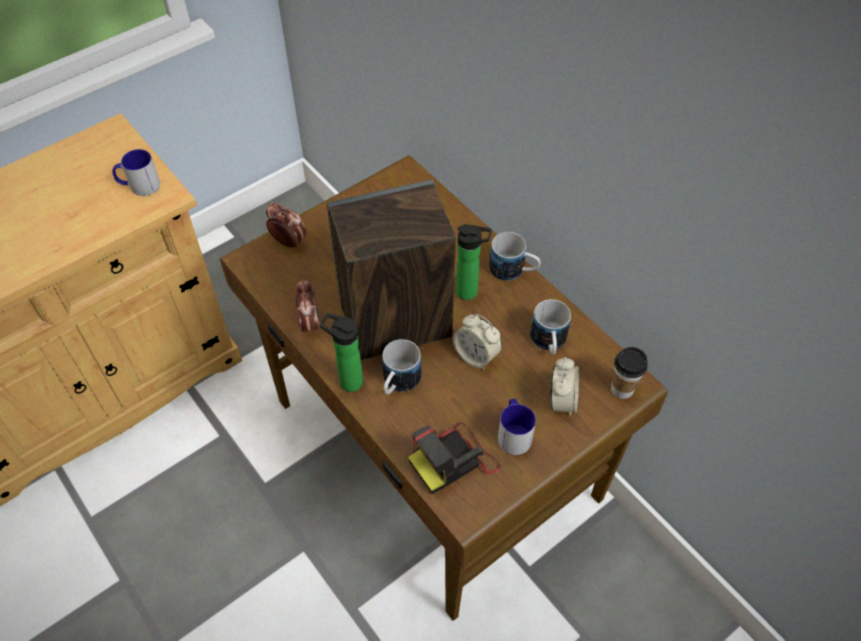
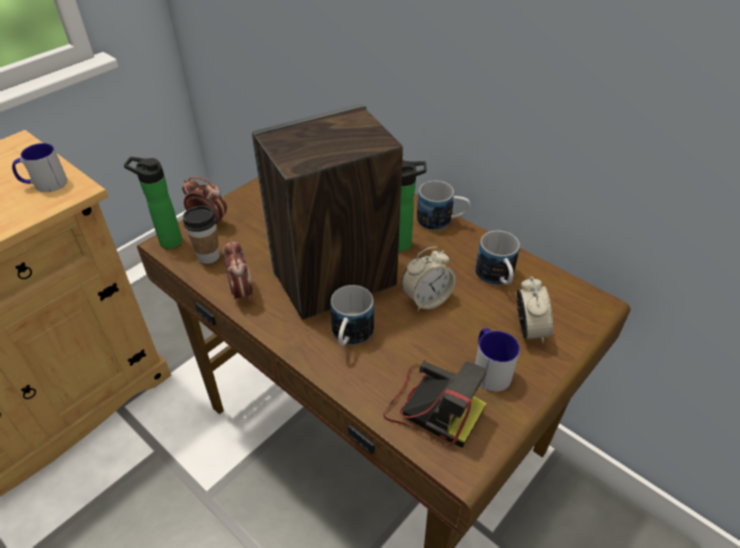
camera: 10 degrees left, 10 degrees down
(347, 381) = (293, 342): bottle -> bottle (167, 241)
(454, 460) = (432, 407): camera -> camera turned 105 degrees counterclockwise
(476, 355) = (426, 299): alarm clock -> alarm clock turned 60 degrees counterclockwise
(622, 389) = (586, 310): cup -> cup (208, 256)

